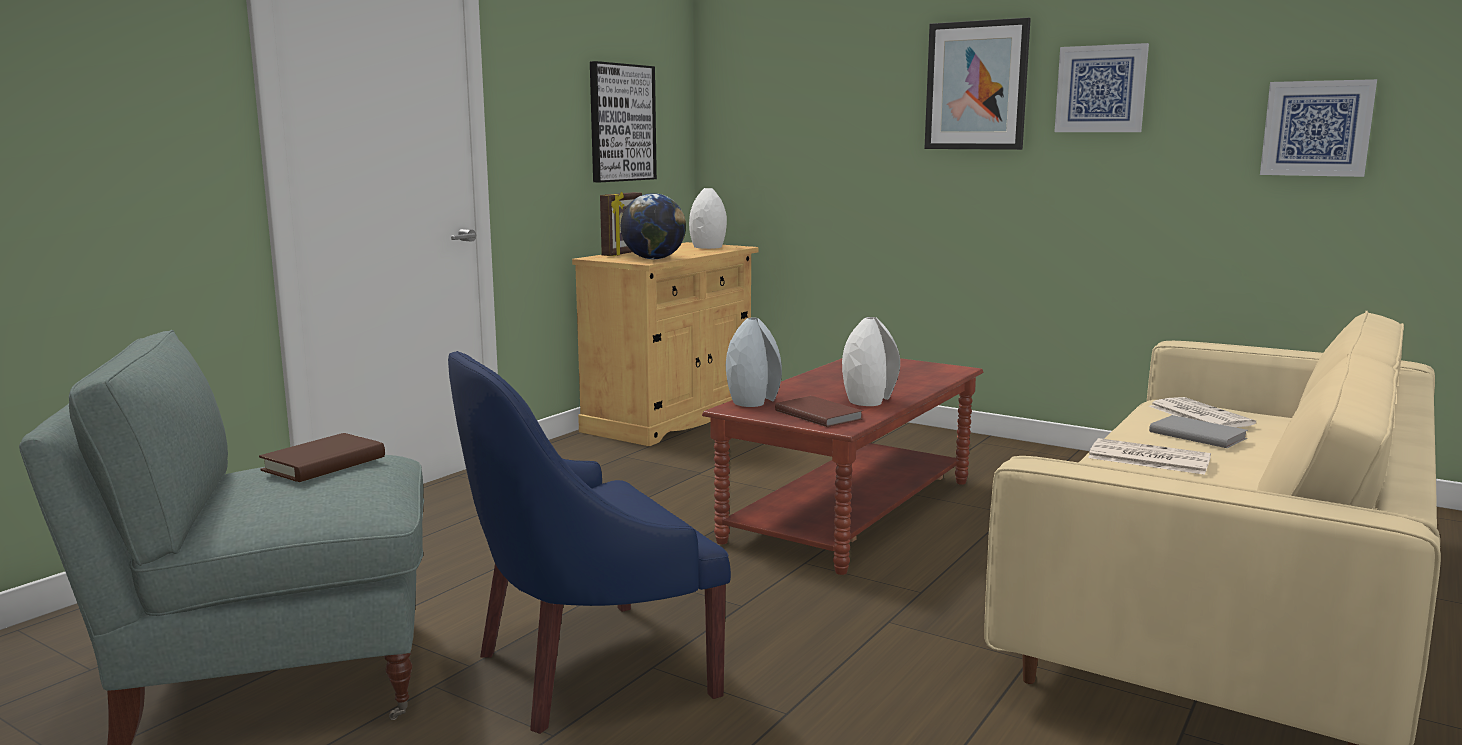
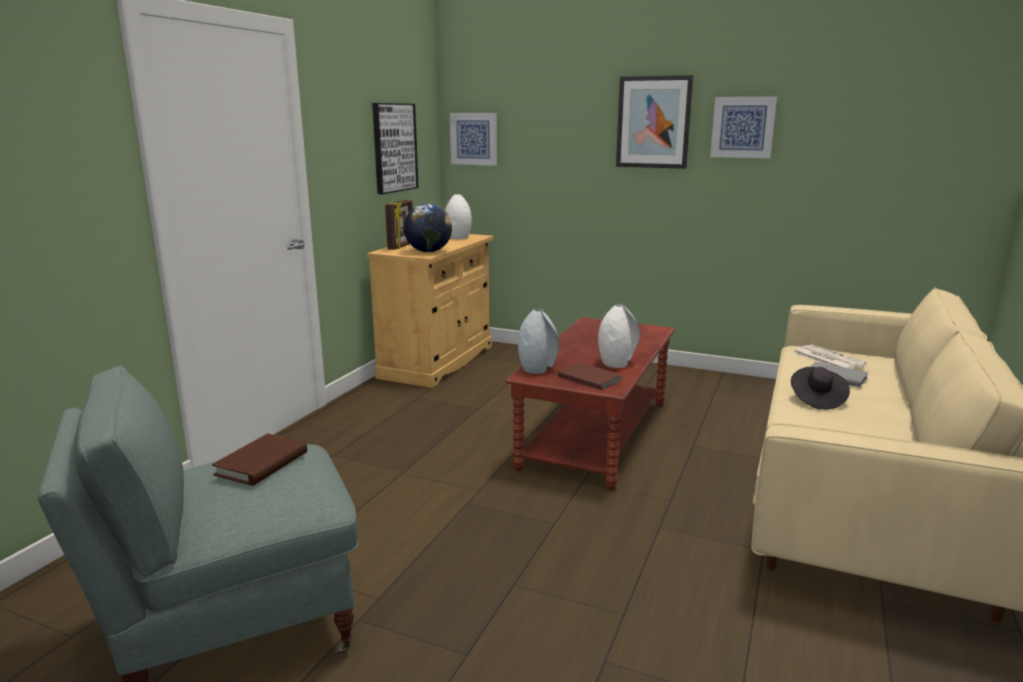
camera: 10 degrees left, 5 degrees up
(587, 669) = (467, 591): blue armchair -> none
(1147, 458) = (816, 399): newspaper -> black hat
(1317, 128) = (889, 158): picture -> picture (474, 139)

